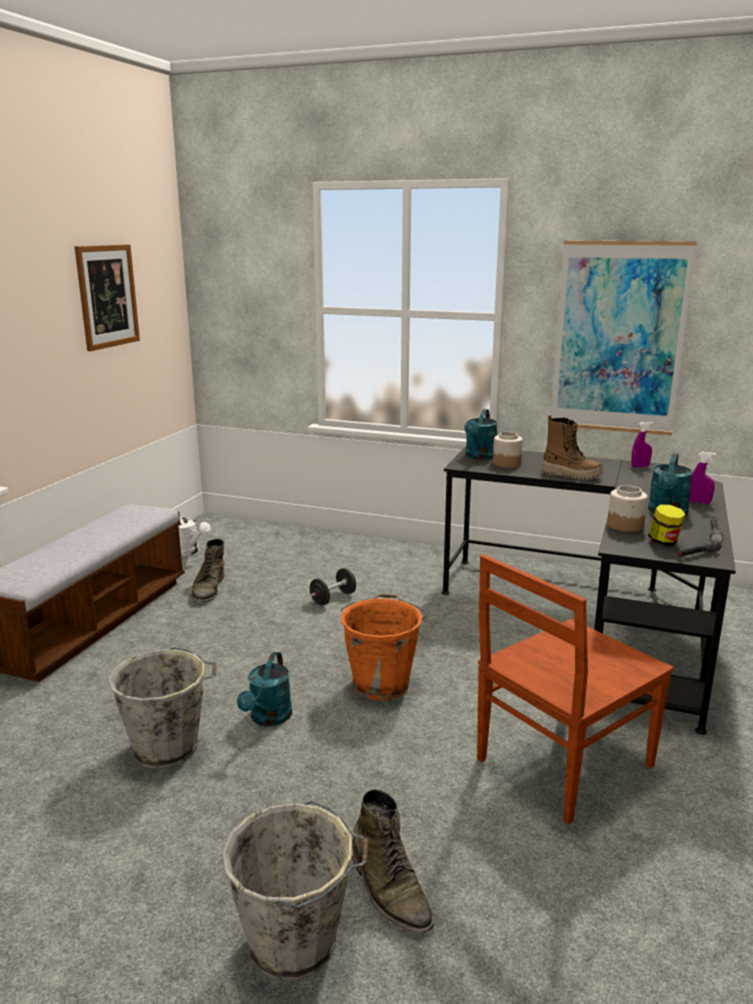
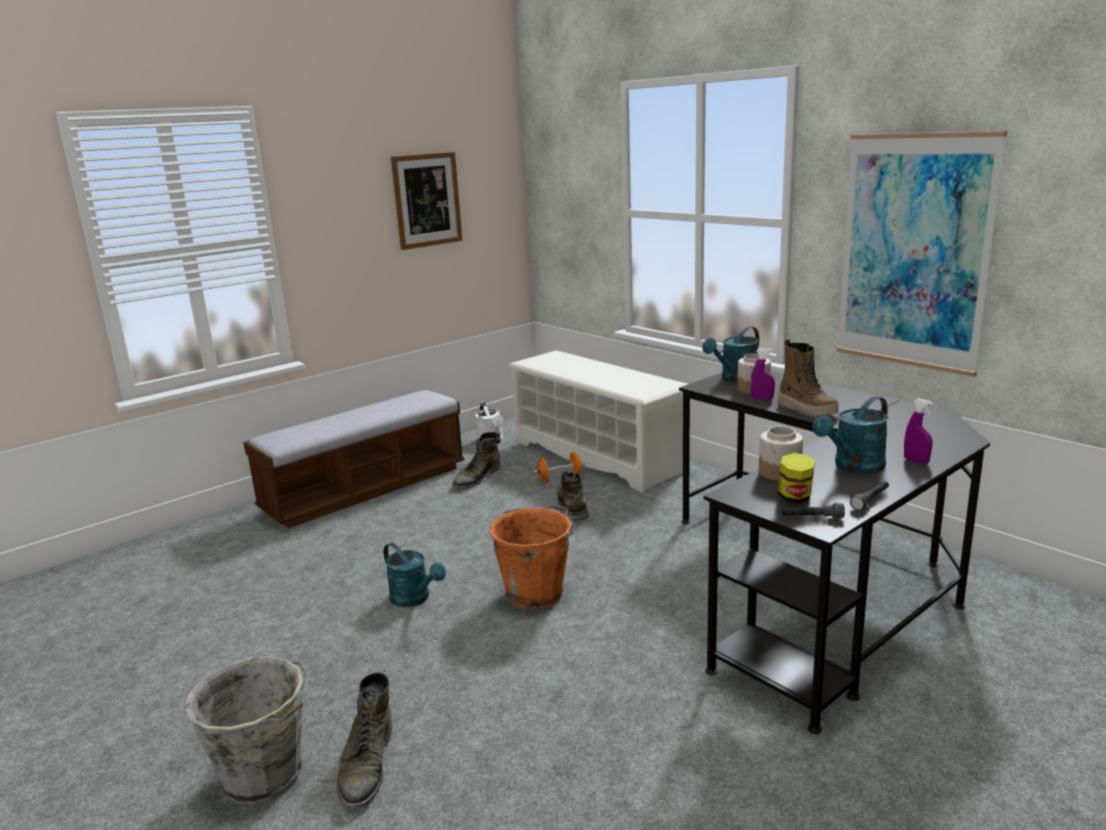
camera: 30 degrees right, 0 degrees up
(169, 748) = (323, 602): grey bucket -> none
(268, 718) = (415, 599): turquoise watering can -> turquoise watering can turned 90 degrees counterclockwise
(294, 575) = (559, 479): none -> orange dumbbell
(309, 549) = (597, 456): none -> white shoe rack
(333, 598) = (572, 506): black dumbbell -> green boot
(561, 764) = (624, 714): brown chair -> none
(640, 466) = (909, 410): purple spray bottle -> purple spray bottle (762, 399)

